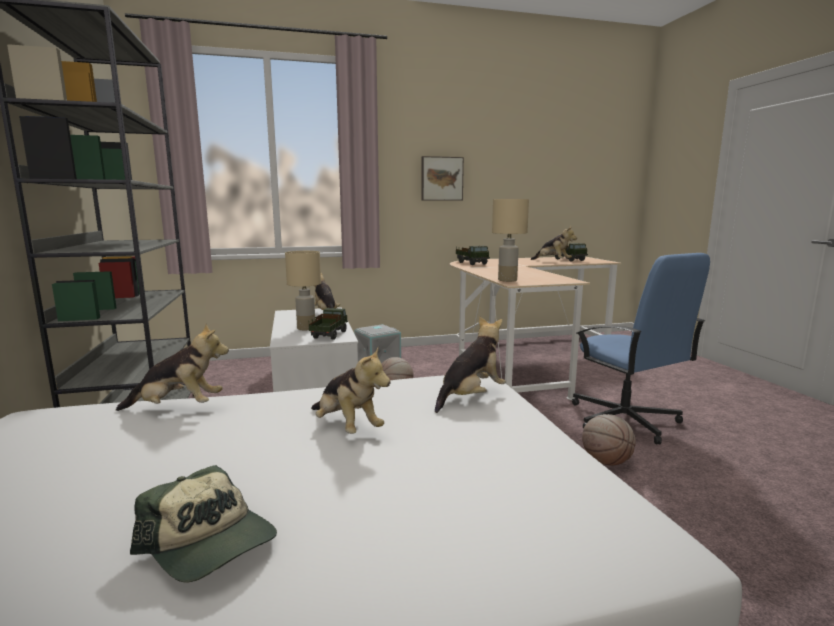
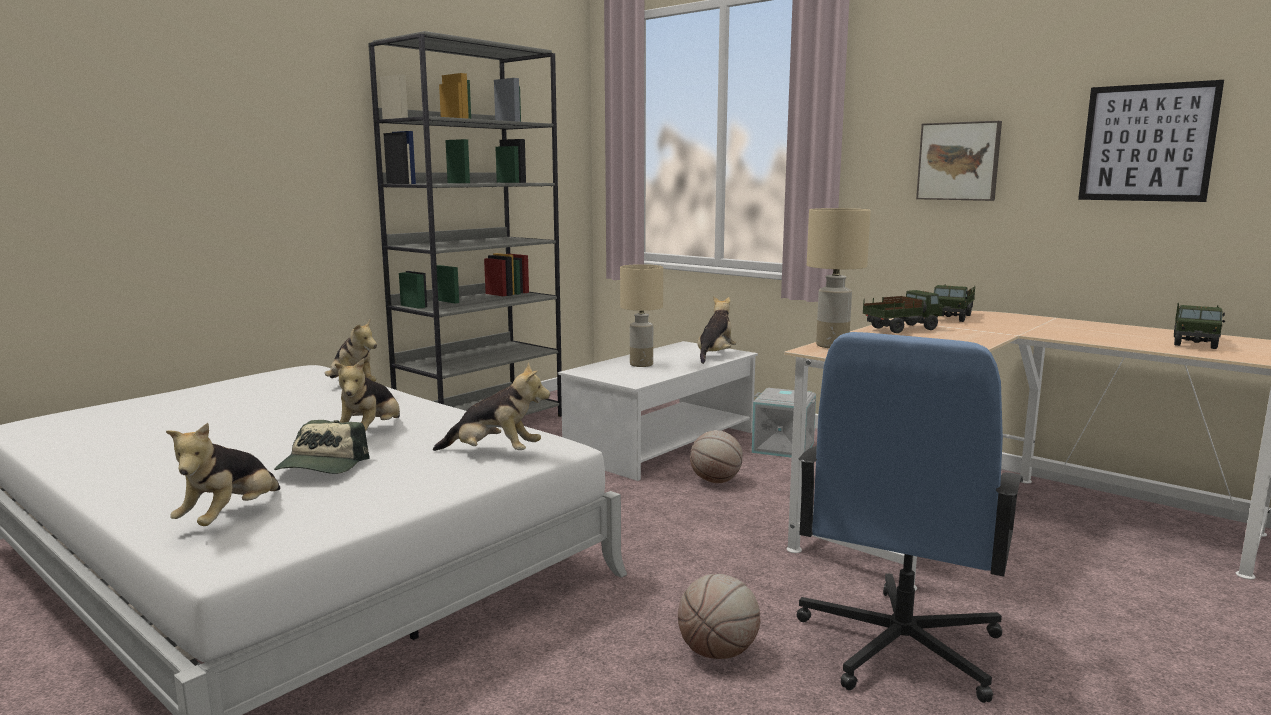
camera: 55 degrees right, 0 degrees up
(210, 542) = (172, 444): cap -> cap (322, 466)
(329, 335) = (633, 376): toy truck -> toy truck (901, 329)
(524, 172) = (1147, 143): none -> picture
(552, 262) = (1125, 339): plush toy -> plush toy (231, 518)

